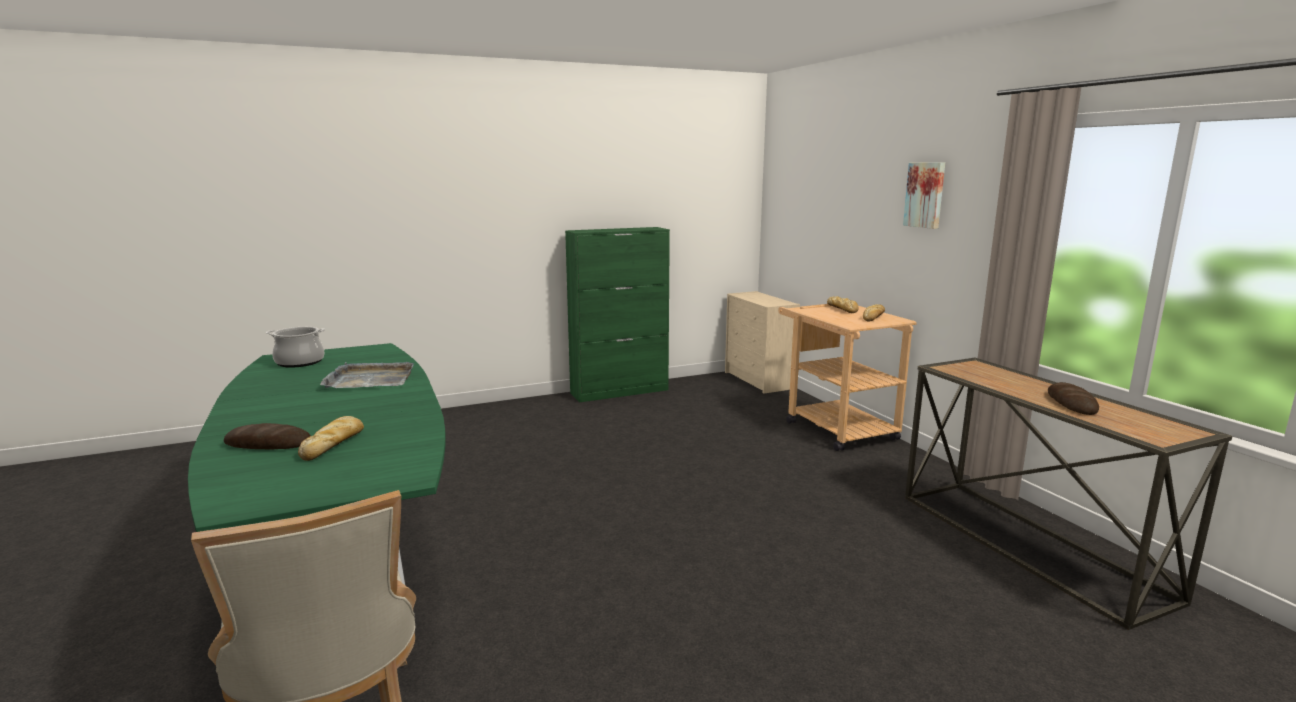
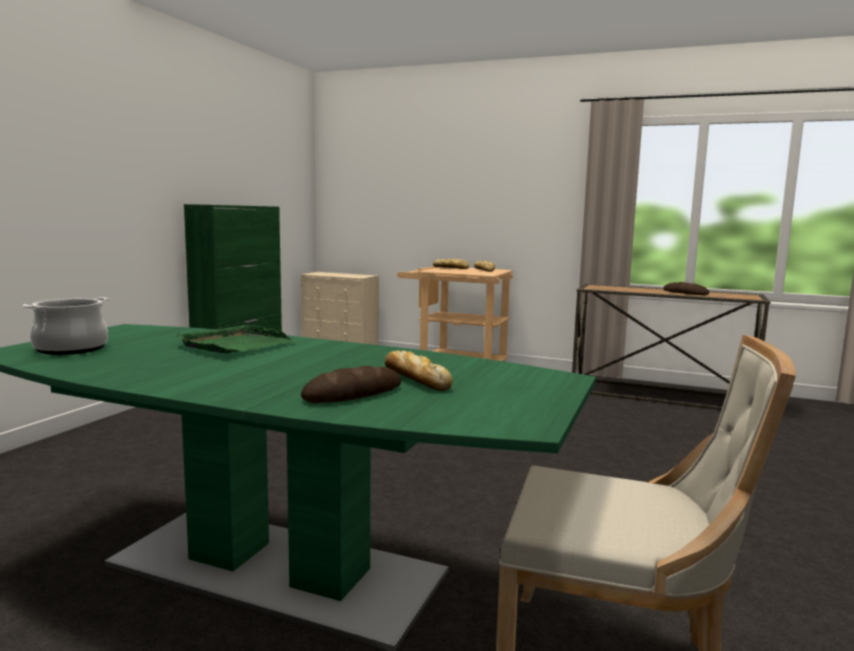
camera: 45 degrees left, 5 degrees down
(370, 379) = (236, 345): grey tray -> green tray
(925, 195) = (511, 174): picture -> none

